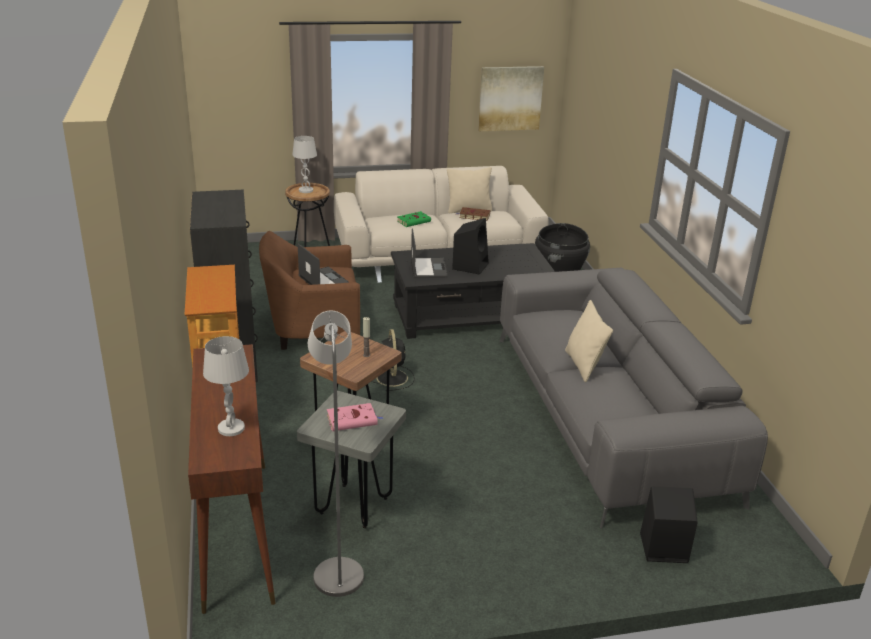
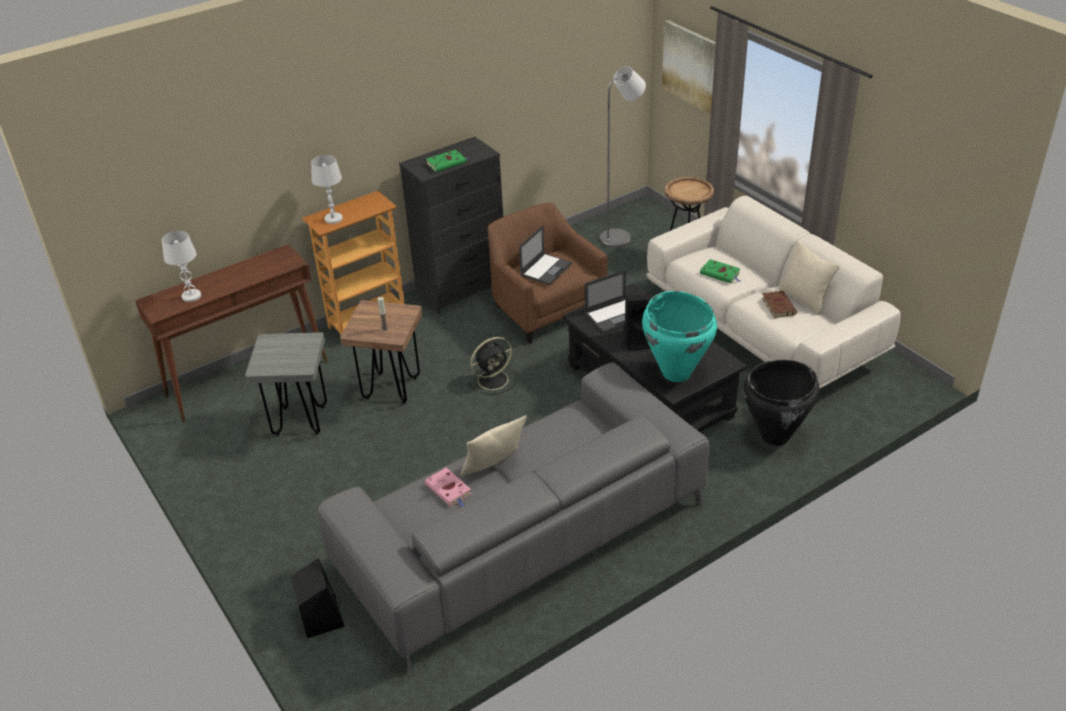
camera: 70 degrees right, 10 degrees up
(227, 210) = (447, 163): none -> green book
(306, 190) = (691, 188): white table lamp -> white table lamp (333, 219)
(337, 570) = (225, 438): grey floor lamp -> grey floor lamp (620, 237)
(353, 420) = (284, 354): pink book -> pink book (449, 490)
(510, 98) = (926, 198): picture -> picture (690, 65)
(523, 265) = (676, 373): none -> turquoise vase

